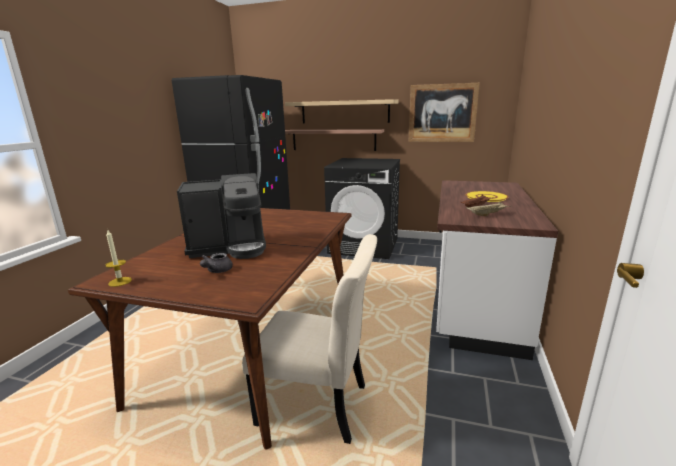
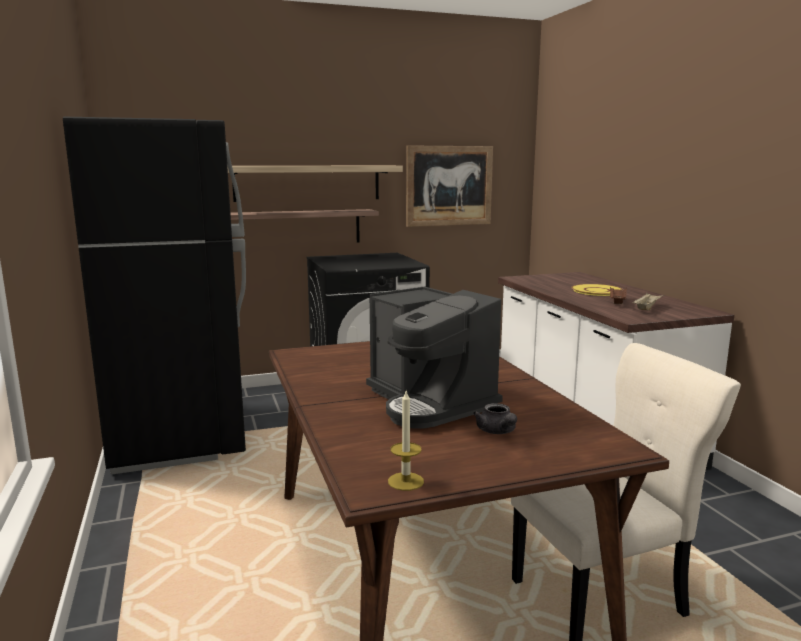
camera: 35 degrees left, 5 degrees down
(230, 247) = (429, 402): coffee machine -> coffee machine turned 105 degrees clockwise

